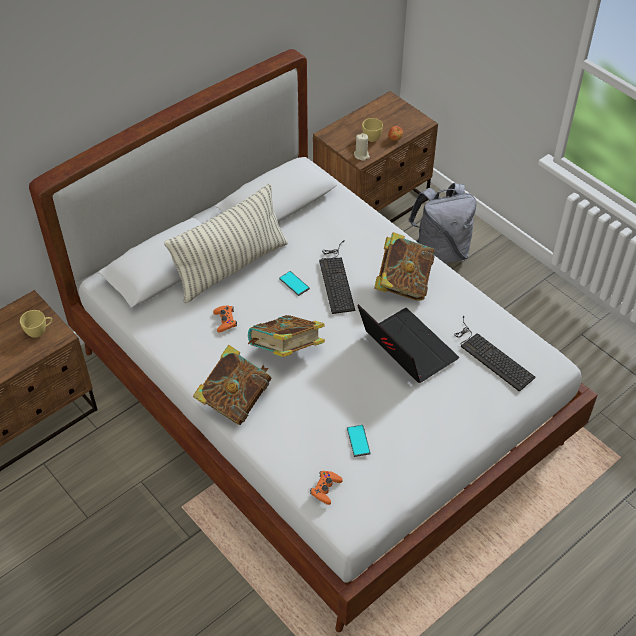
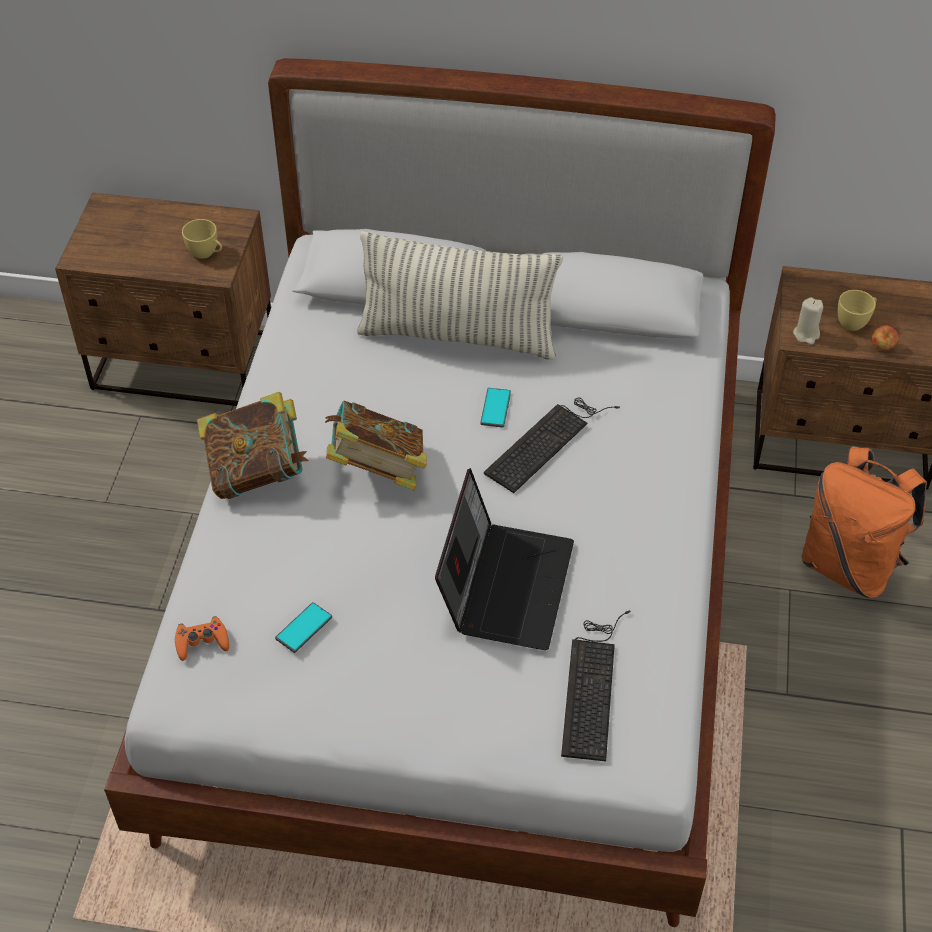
camera: 50 degrees right, 0 degrees up
(225, 321) = (369, 385): orange game controller -> none
(403, 283) = (615, 512): book -> none
(440, 253) = (849, 565): grey backpack -> orange backpack

